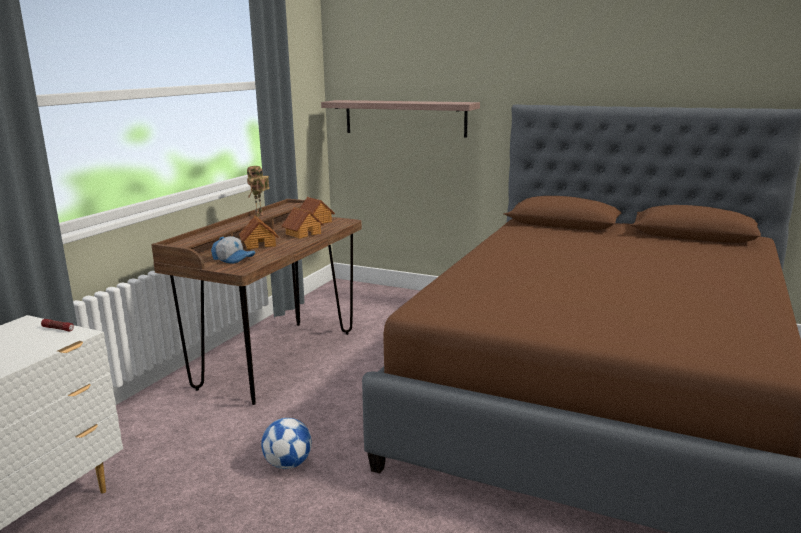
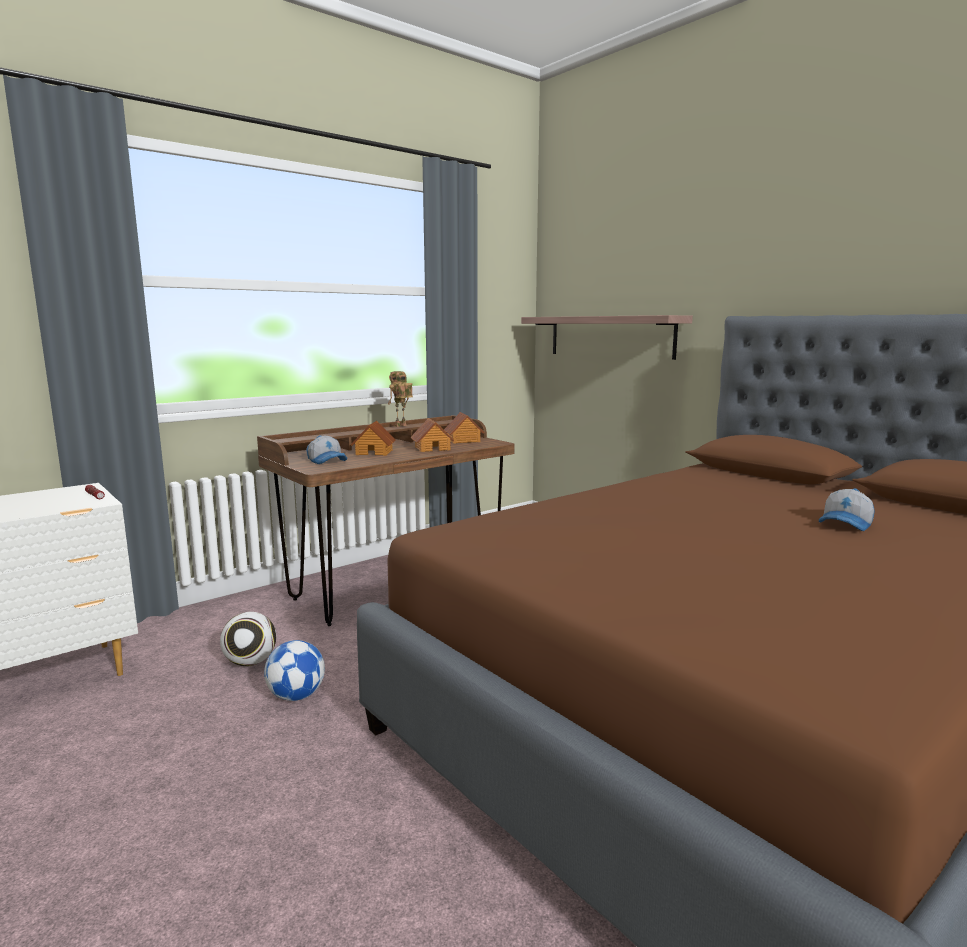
camera: 25 degrees right, 5 degrees down
(218, 450) = (250, 662): none -> football
(650, 257) = (846, 524): none -> cap

